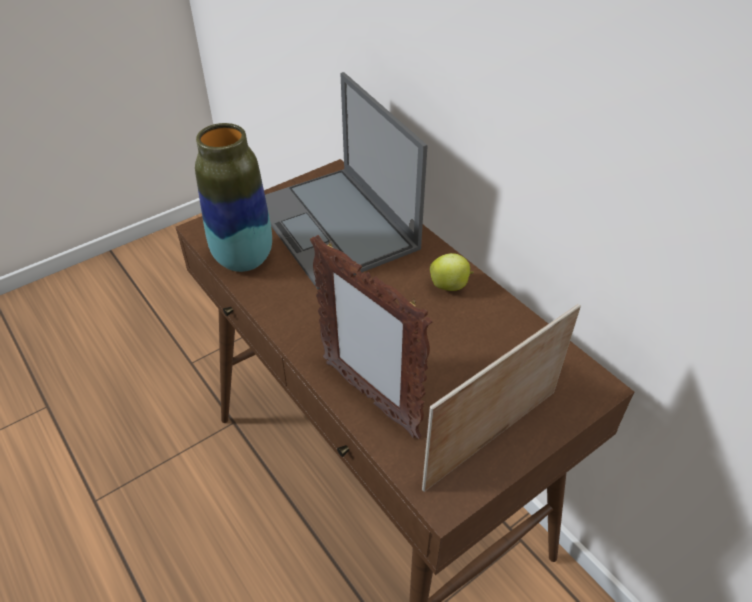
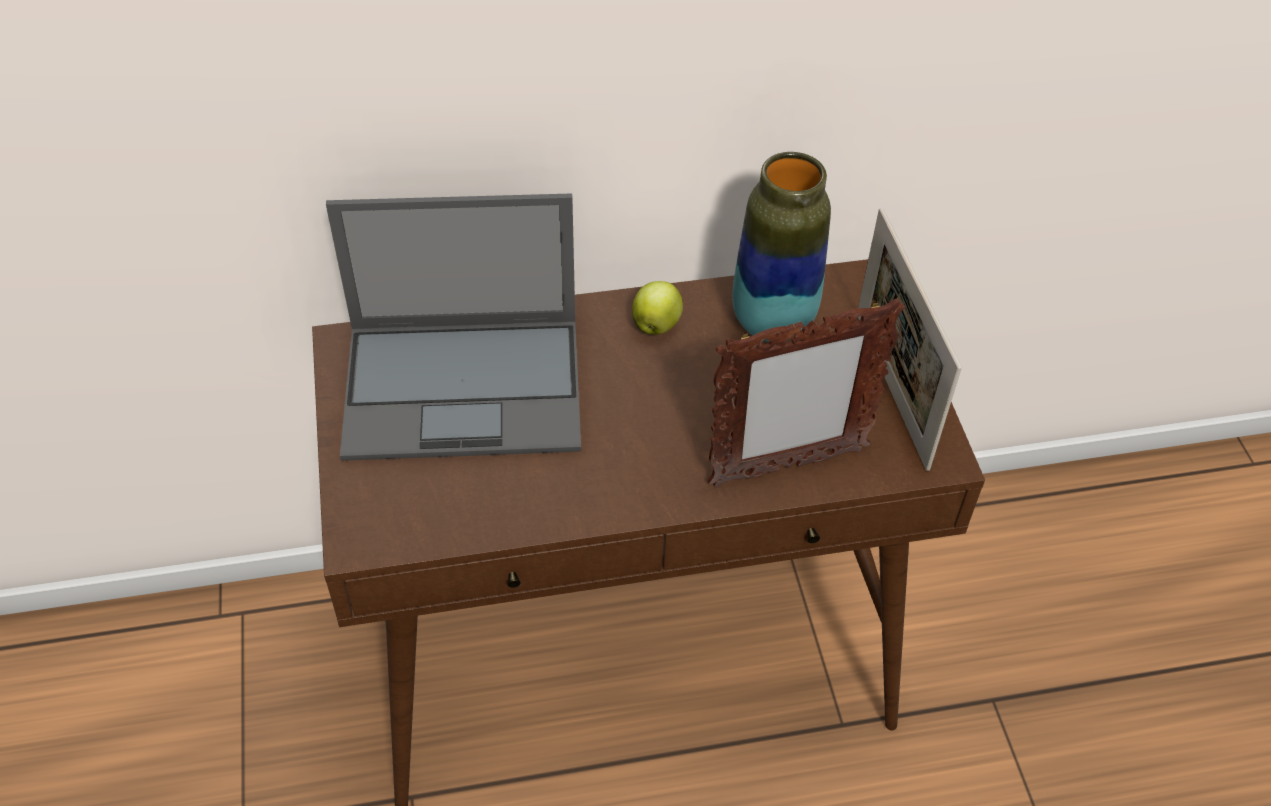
camera: 65 degrees left, 5 degrees up
(243, 258) = (463, 511): vase -> vase (772, 322)

